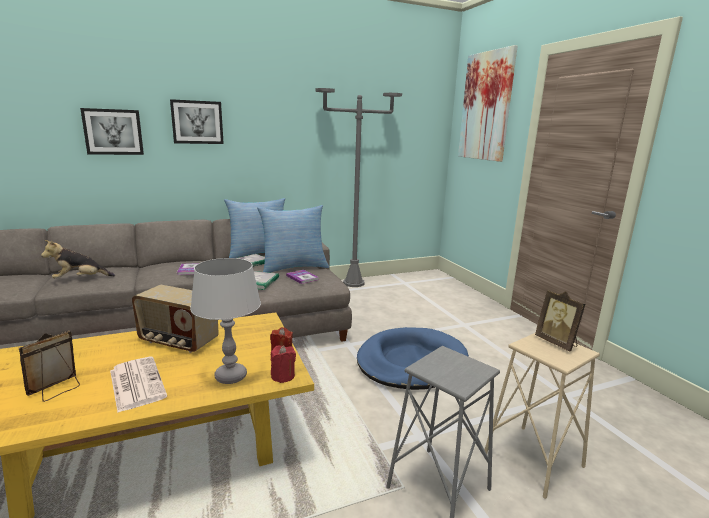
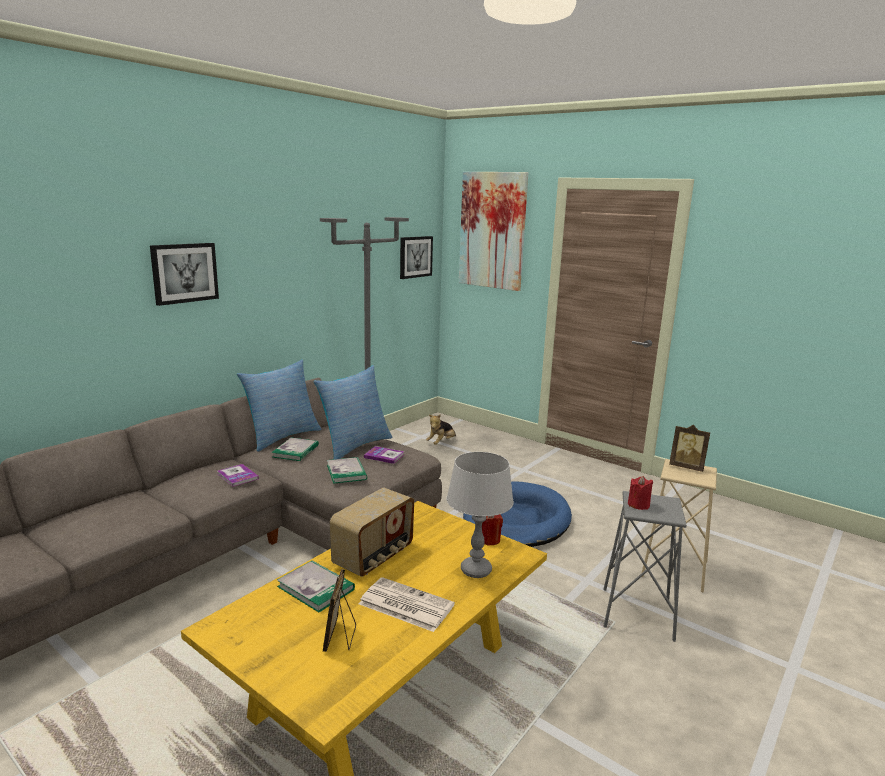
camera: 30 degrees left, 0 degrees up
(80, 279) = (104, 525): plush toy -> plush toy (441, 443)
(106, 350) = (316, 588): none -> book
(113, 132) = (75, 299): picture -> picture (415, 257)
(178, 342) = (374, 557): radio -> radio turned 45 degrees counterclockwise
(283, 376) = (516, 555): red candle -> red candle (638, 505)

